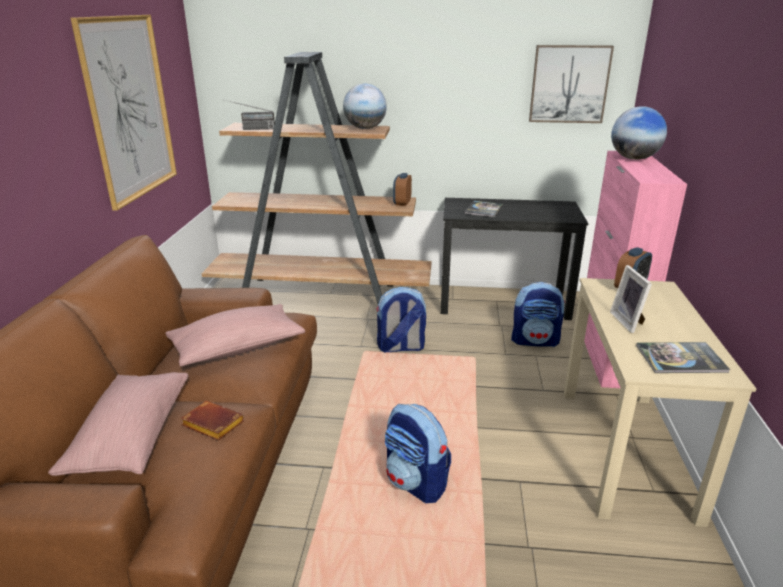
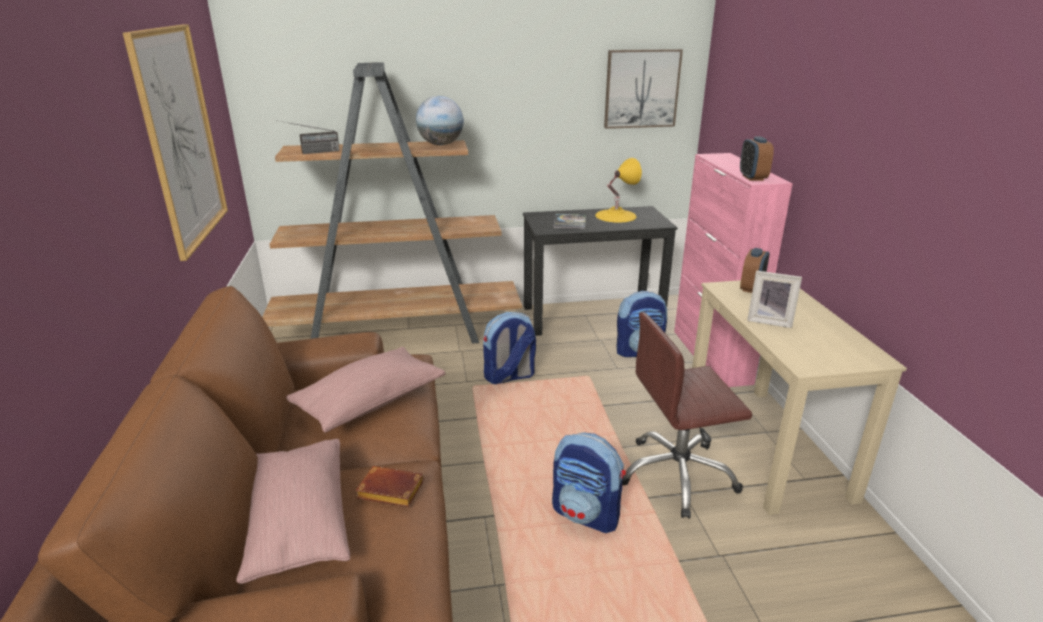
camera: 15 degrees left, 0 degrees up
(402, 203) = (484, 222): alarm clock -> alarm clock (752, 177)
(520, 463) = (677, 475): none -> brown office chair
(532, 207) = (615, 215): none -> yellow table lamp
(629, 322) = (769, 321): picture frame -> picture frame turned 45 degrees counterclockwise
(633, 158) = (726, 161): globe -> none
(680, 359) = (832, 350): book -> none

